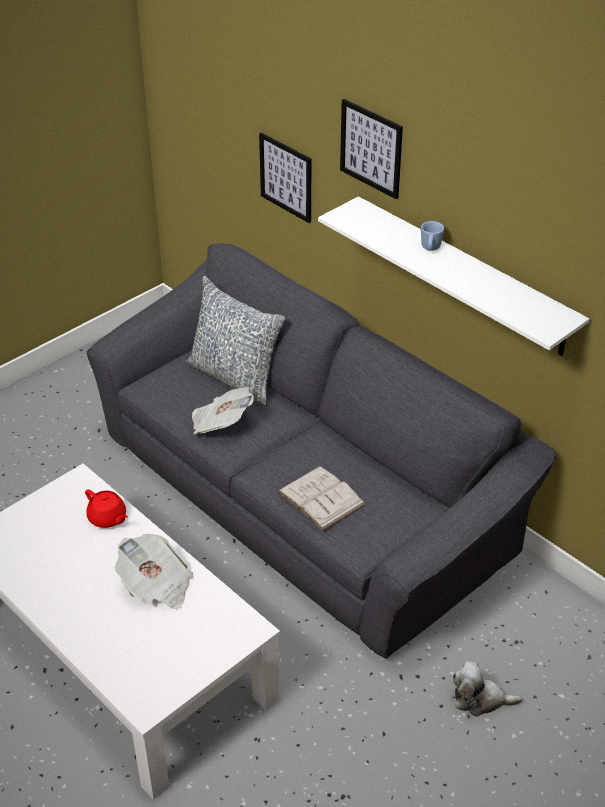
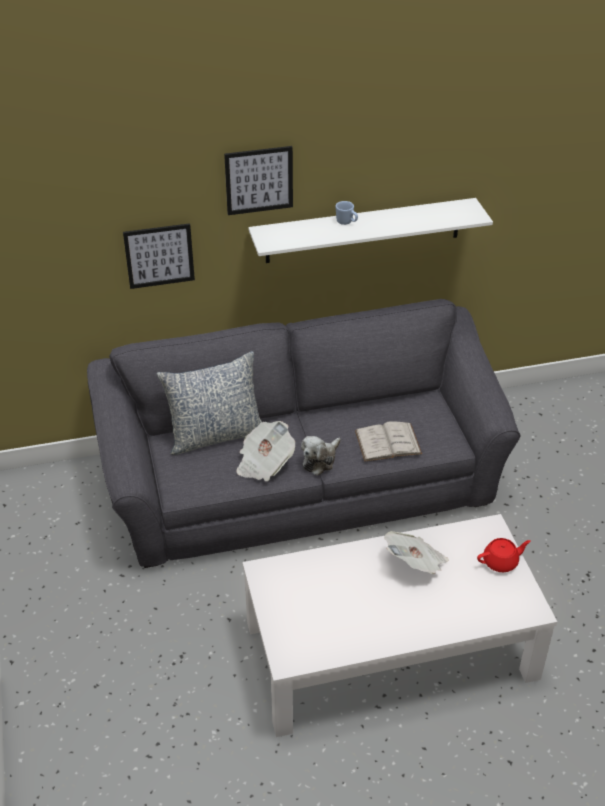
camera: 60 degrees left, 0 degrees up
(107, 518) = (321, 567): red teapot -> red teapot (501, 562)
(480, 699) = (546, 476): plush toy -> plush toy (320, 460)

